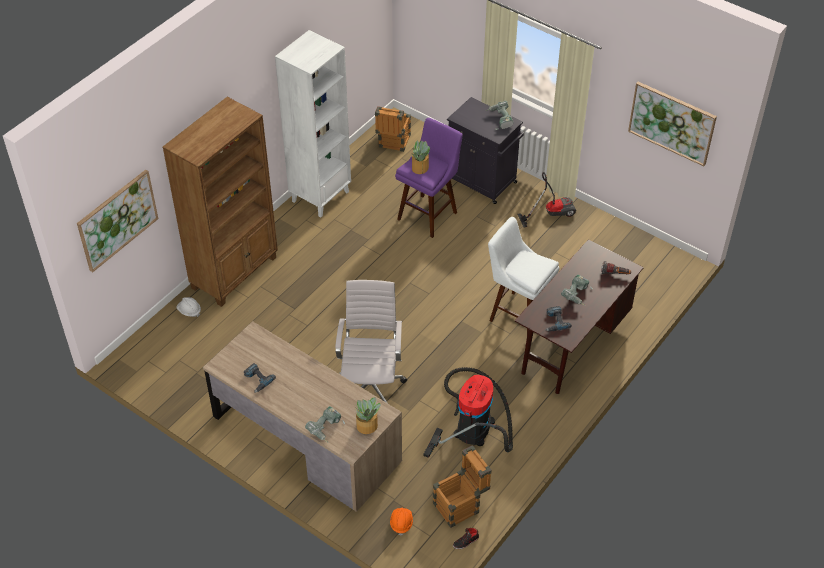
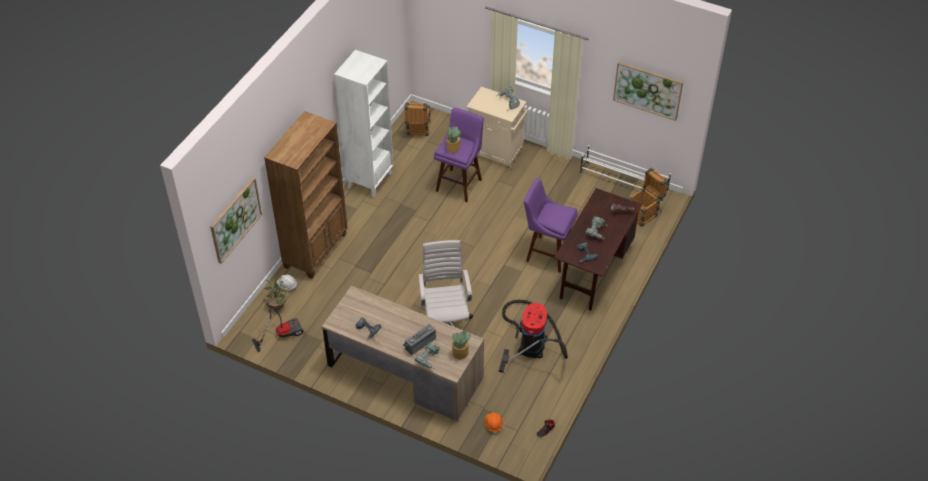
camera: 10 degrees left, 0 degrees up
(171, 333) = (277, 305): none -> potted plant
(318, 405) = (419, 343): none -> radio
(461, 505) = (535, 404): crate -> crate (644, 213)
(482, 182) = (496, 152): black cabinet -> beige cabinet
(518, 314) = (547, 253): white stool -> purple stool
(551, 212) = (555, 170): vacuum cleaner -> vacuum cleaner (282, 334)
(634, 239) = (623, 183): none -> white shoe rack

